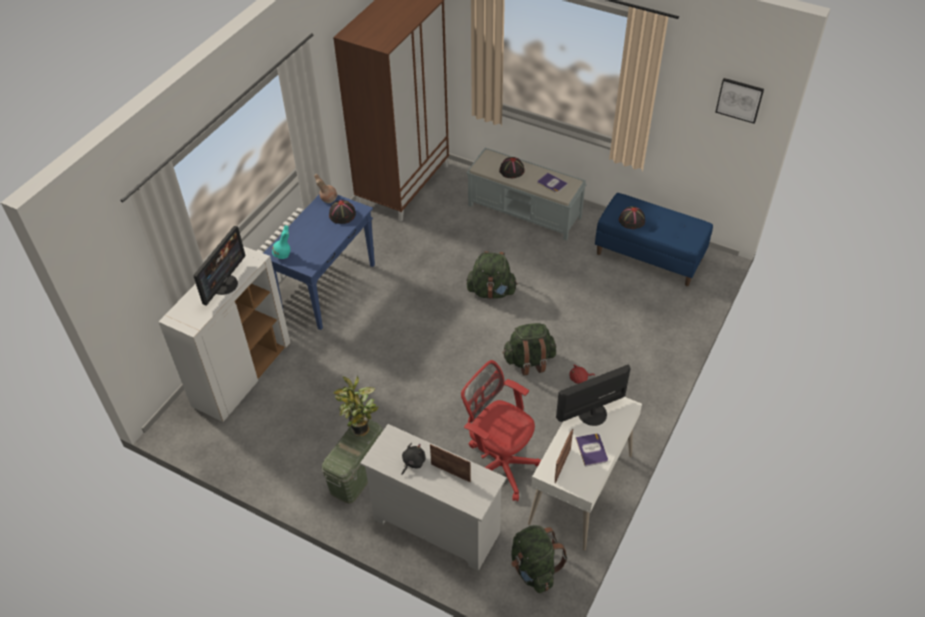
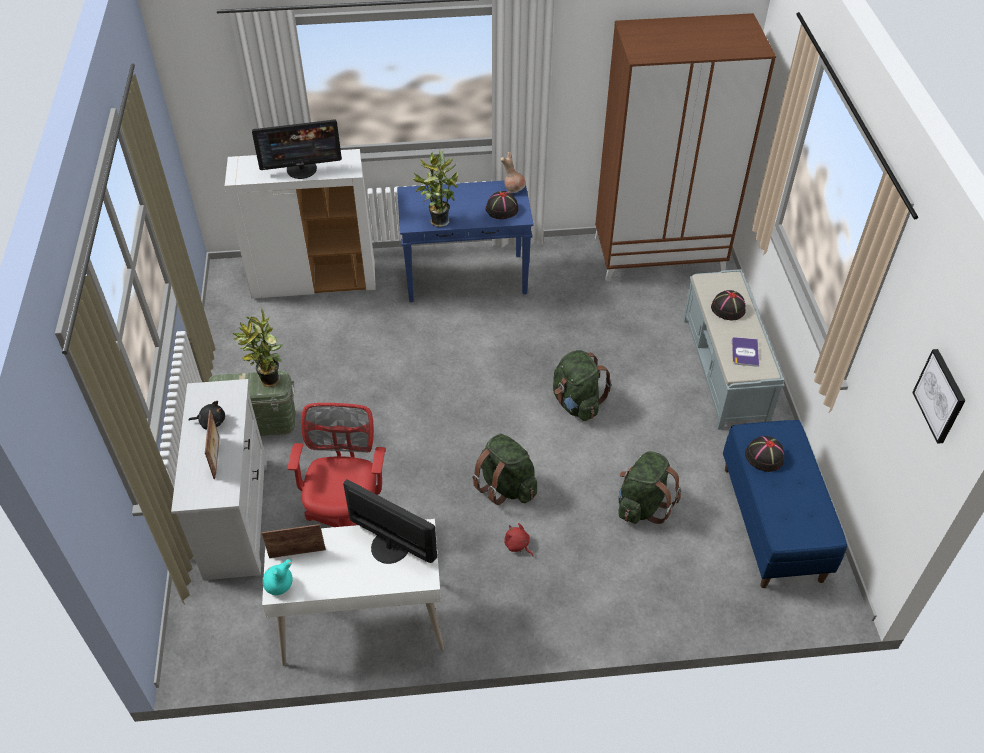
camera: 55 degrees right, 0 degrees up
(283, 255) = (411, 200): turquoise vase -> turquoise vase (279, 587)
(320, 252) = (437, 220): none -> potted plant
(534, 569) = (233, 629): green backpack -> green backpack (642, 505)
(591, 450) = (336, 570): book -> none

